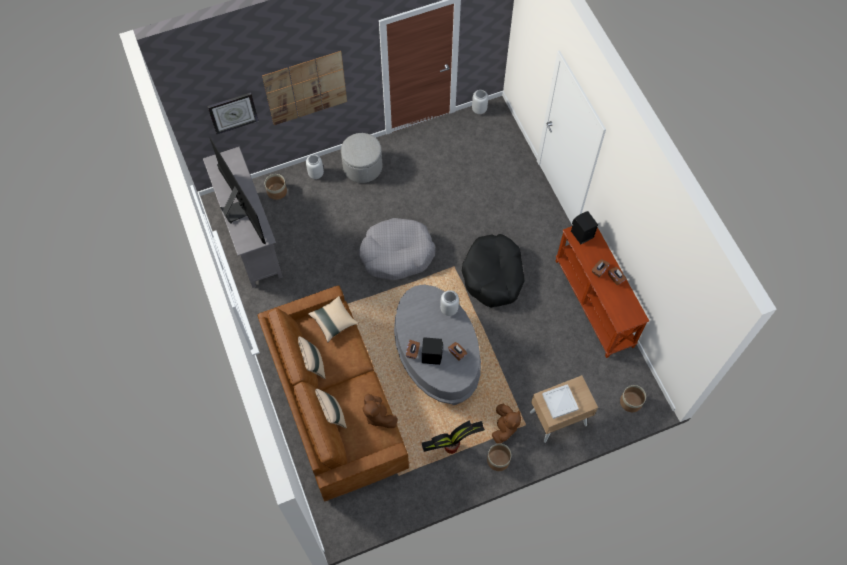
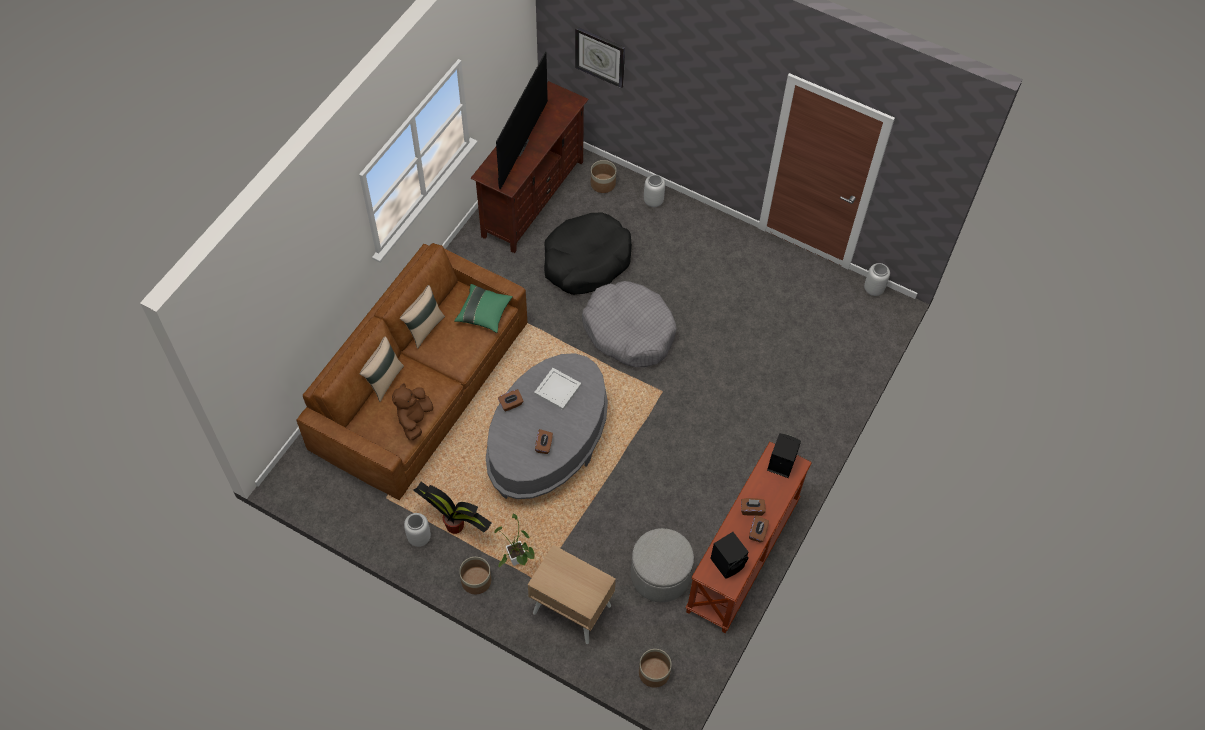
camera: 50 degrees right, 5 degrees down
(250, 238) = (532, 198): grey tv stand -> brown tv stand
(306, 88) = (684, 91): picture -> none
(333, 321) = (484, 313): beige pillow -> green pillow
(362, 167) = (700, 234): grey ottoman -> grey ottoman (660, 575)
(432, 355) = (521, 424): black speaker -> black speaker (728, 562)
(448, 309) = (587, 404): grey vase -> grey vase (419, 537)
(493, 275) = (685, 435): black dog bed -> black dog bed (586, 261)
(504, 427) = (517, 562): brown plush toy -> potted plant
(560, 402) = (565, 577): white tray -> white tray (558, 390)

